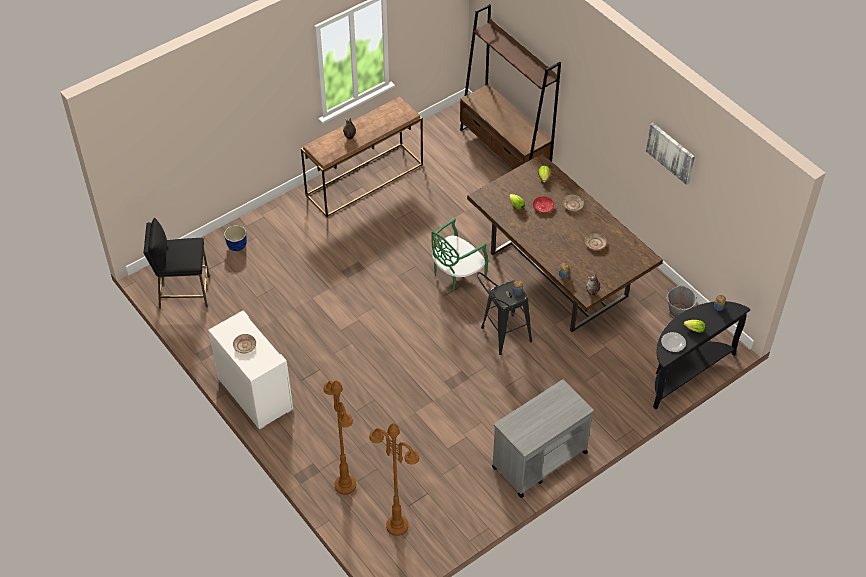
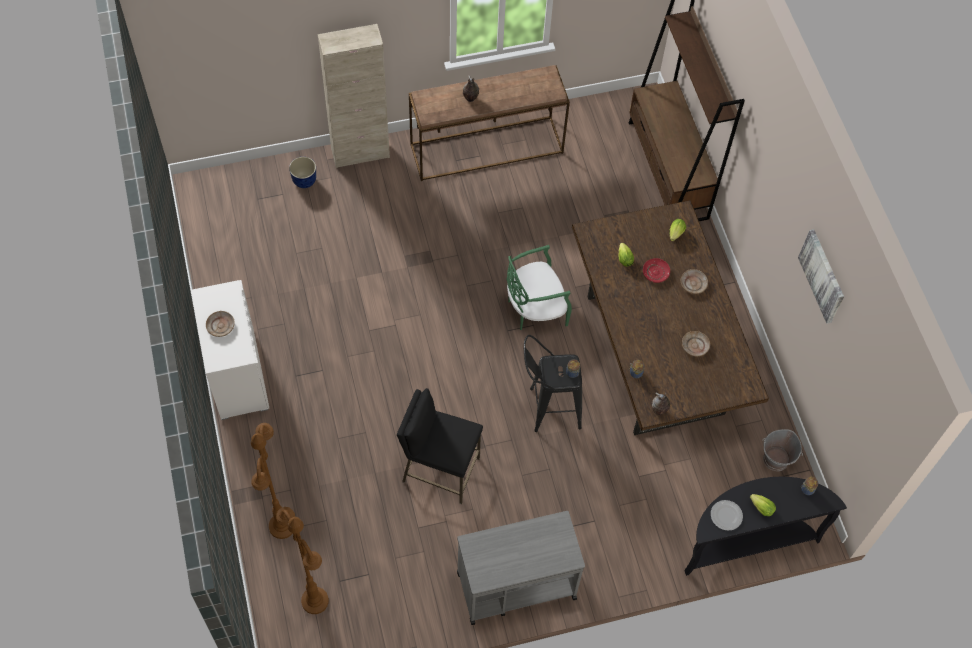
camera: 20 degrees right, 10 degrees up
(184, 293) = (220, 218): black stool -> black stool (440, 470)
(270, 213) = (360, 153): none -> beige cabinet

